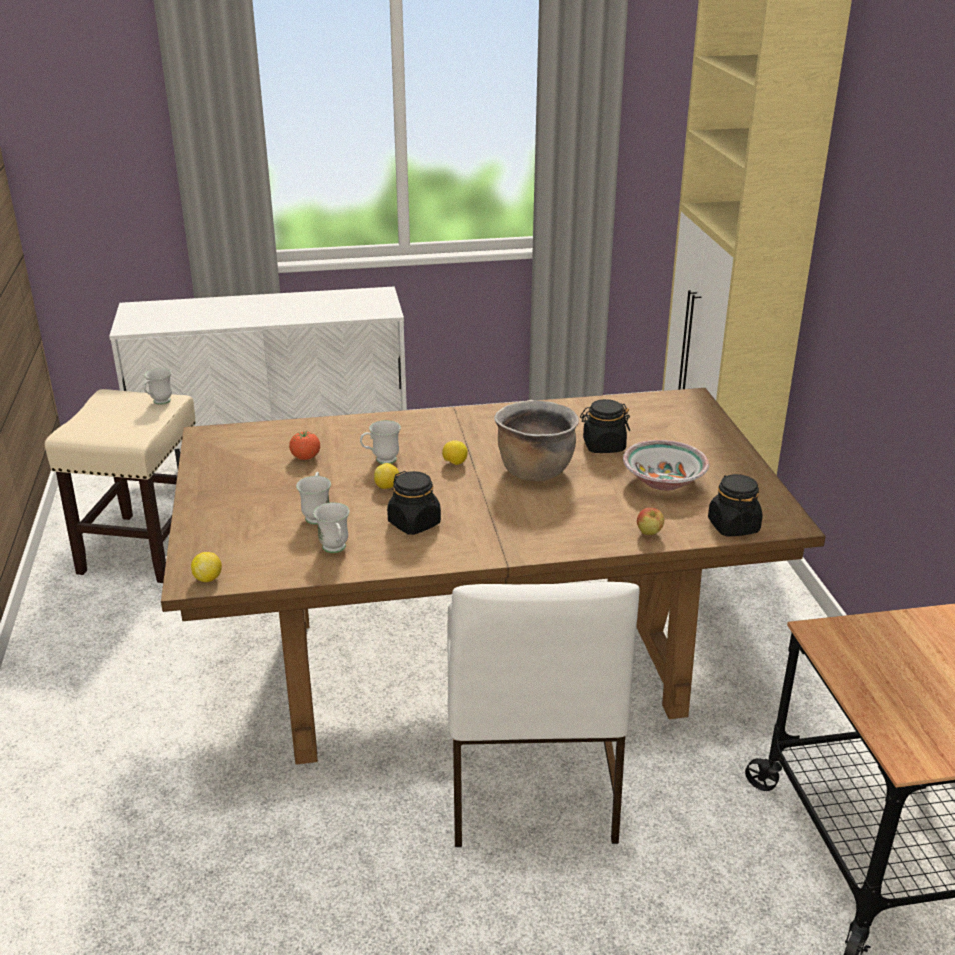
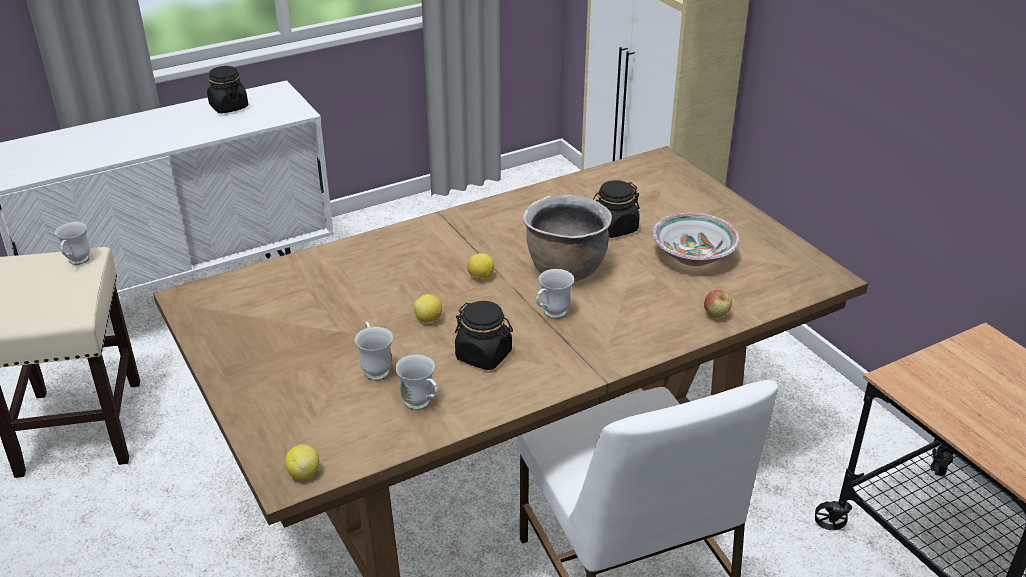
camera: 20 degrees left, 5 degrees up
(305, 457) = (318, 302): tomato -> none
(381, 461) = (402, 290): white mug -> white mug (551, 315)
(733, 526) = (784, 291): black jar -> black jar (228, 107)

